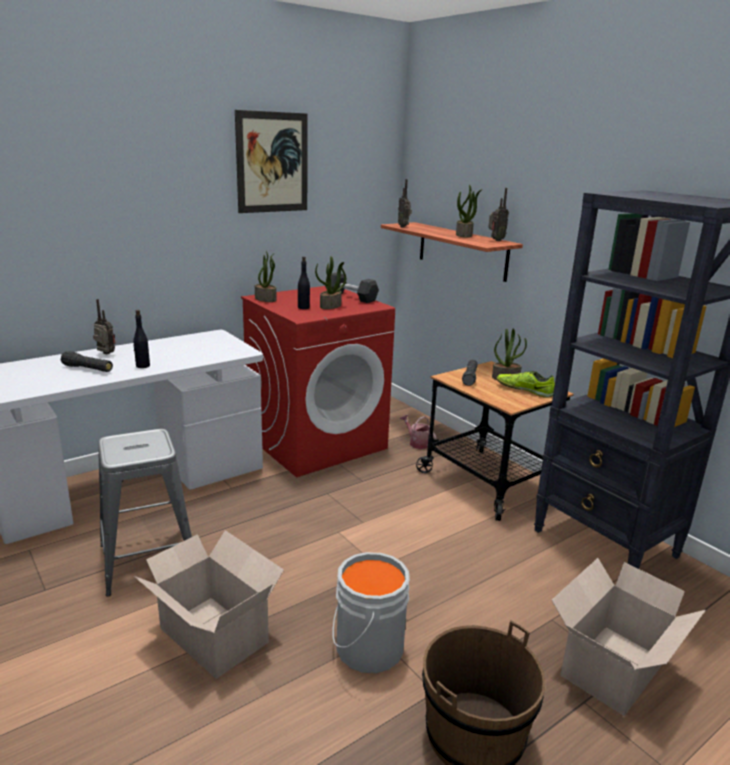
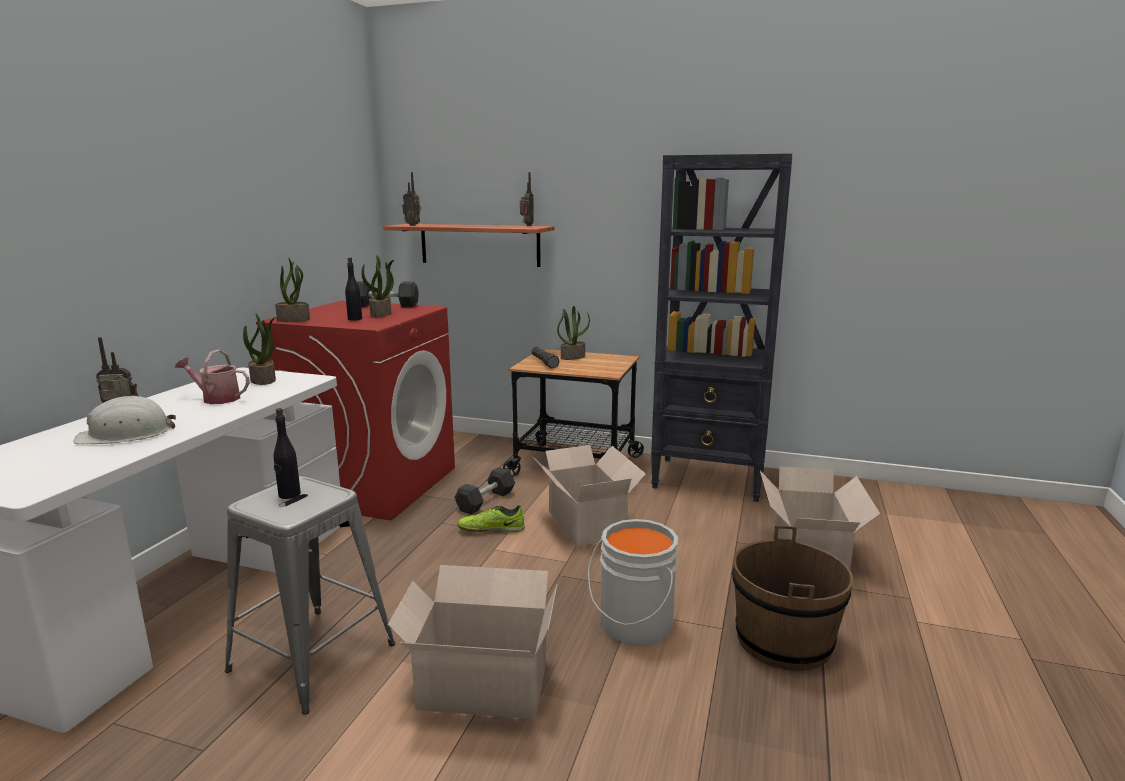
camera: 35 degrees left, 5 degrees down
(88, 369) = (126, 434): black flashlight -> white hard hat
(142, 366) = (203, 415): black bottle -> black bottle (289, 495)
(272, 162) = (265, 153): picture -> none
(378, 487) = (485, 501): none -> black dumbbell
(417, 443) = (476, 455): watering can -> watering can (217, 398)
(434, 539) = (586, 522): none -> cardboard box
(464, 235) = (489, 225): potted plant -> potted plant (264, 380)
(524, 390) = (601, 361): shoe -> shoe (491, 529)

